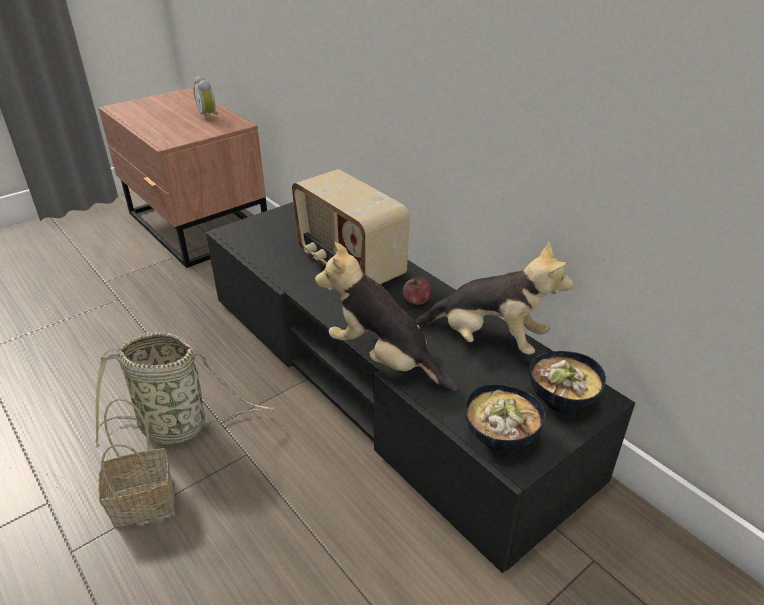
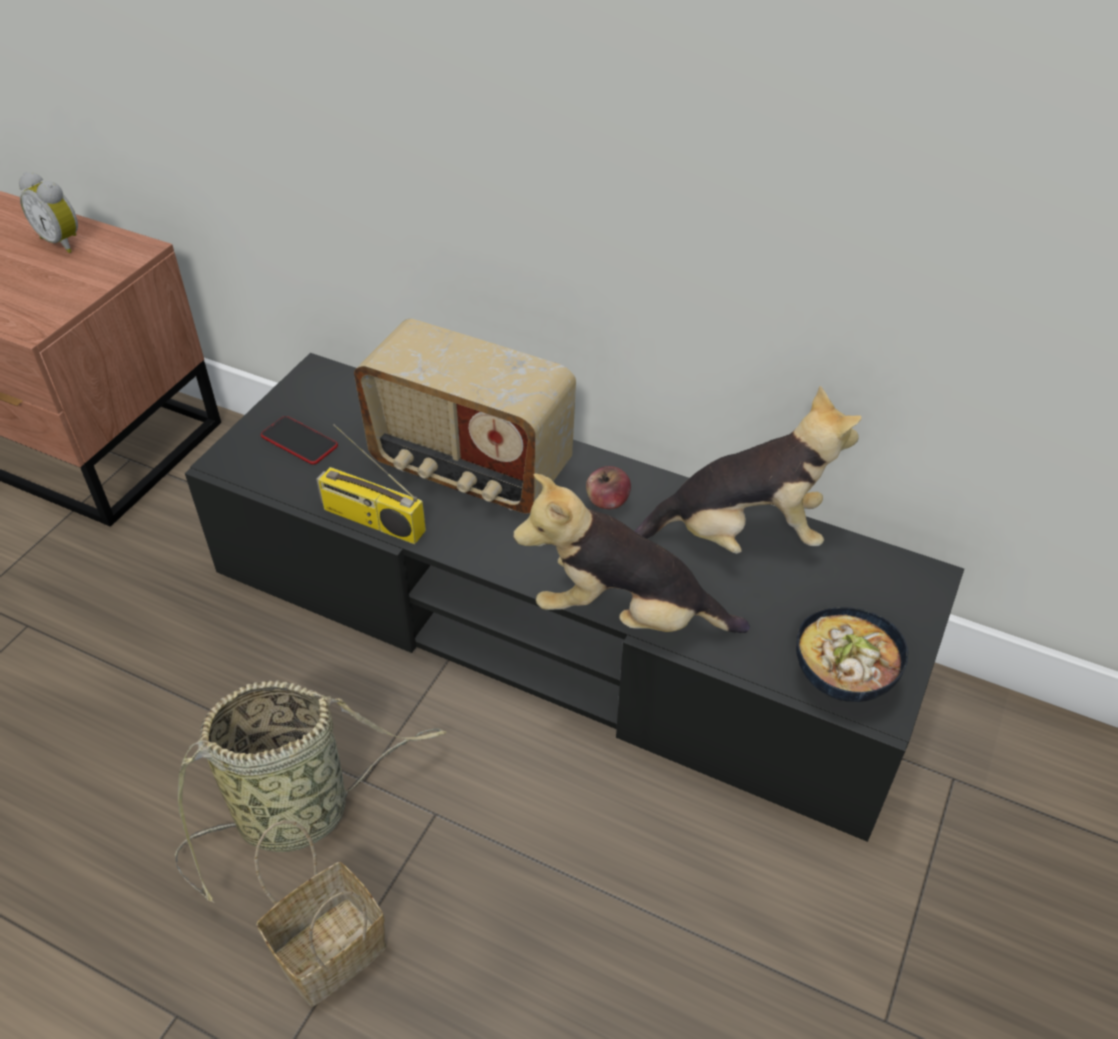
camera: 25 degrees left, 10 degrees up
(271, 232) = (299, 441): none -> phone
(278, 275) = (371, 520): none -> radio
(559, 399) = (878, 596): bowl -> none

